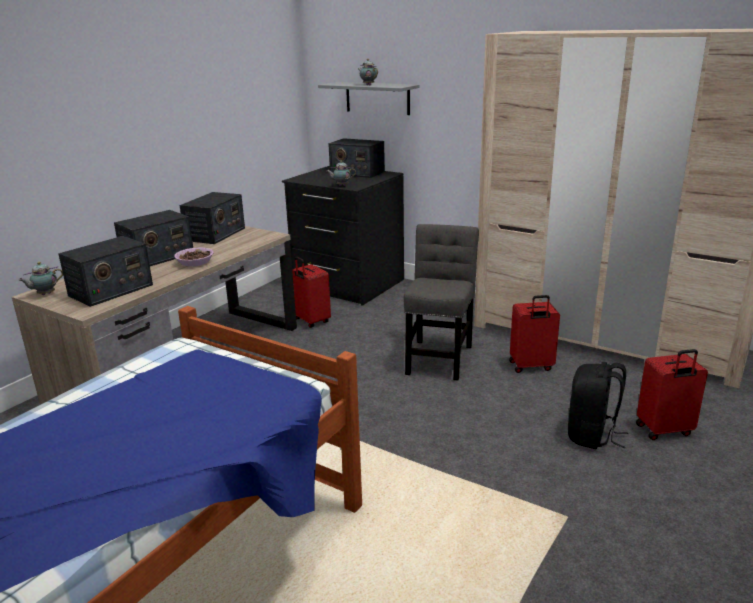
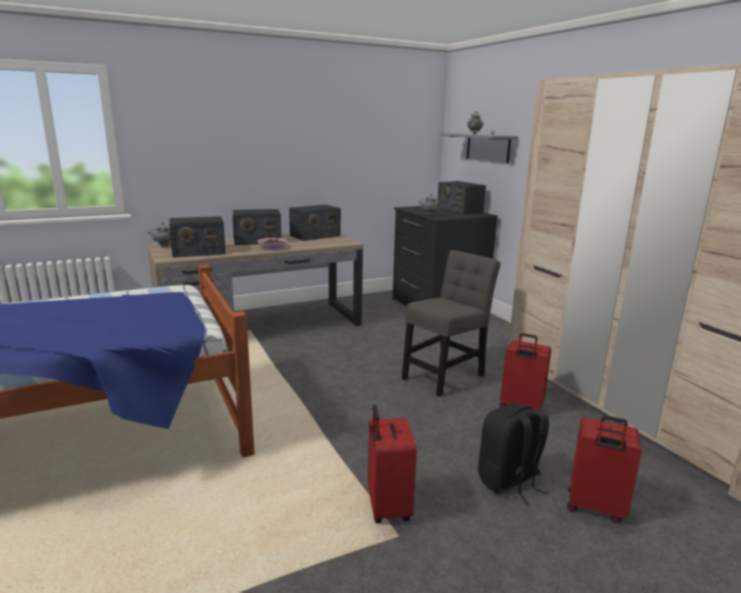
camera: 30 degrees right, 5 degrees down
(311, 321) = (378, 323): red suitcase -> red suitcase (387, 507)

